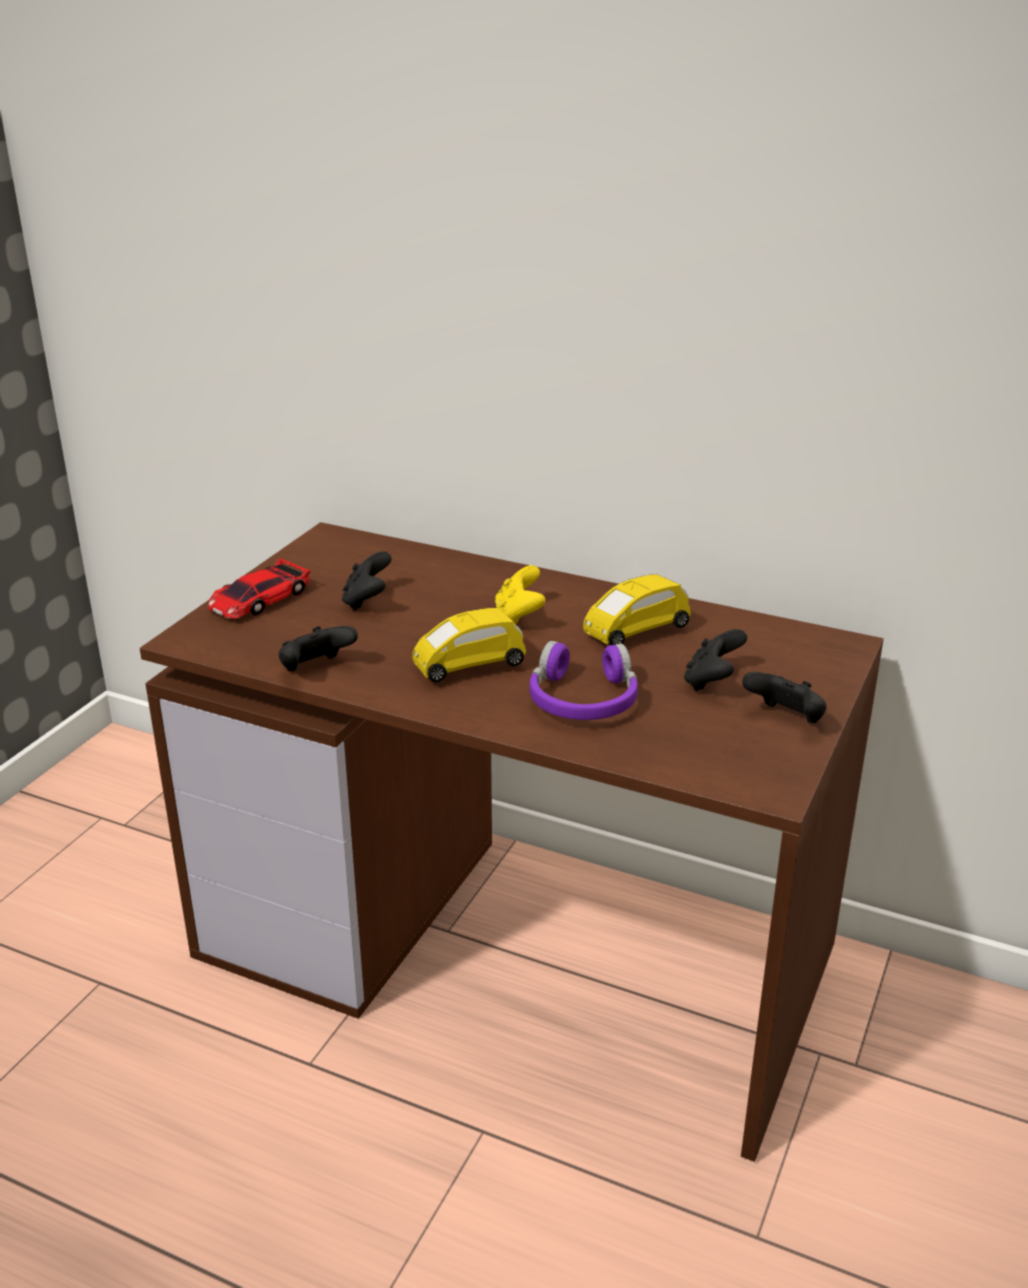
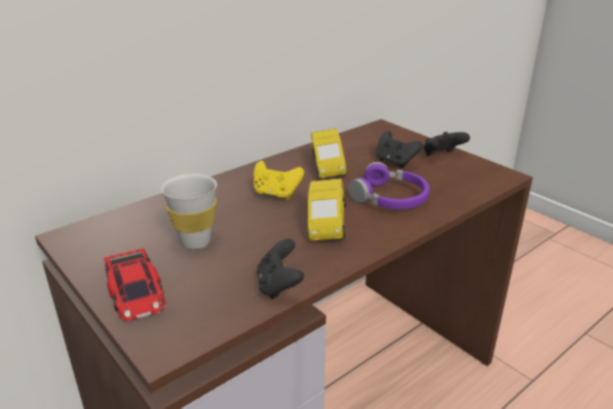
camera: 65 degrees left, 0 degrees up
(367, 601) = (195, 242): black game controller -> white cup

